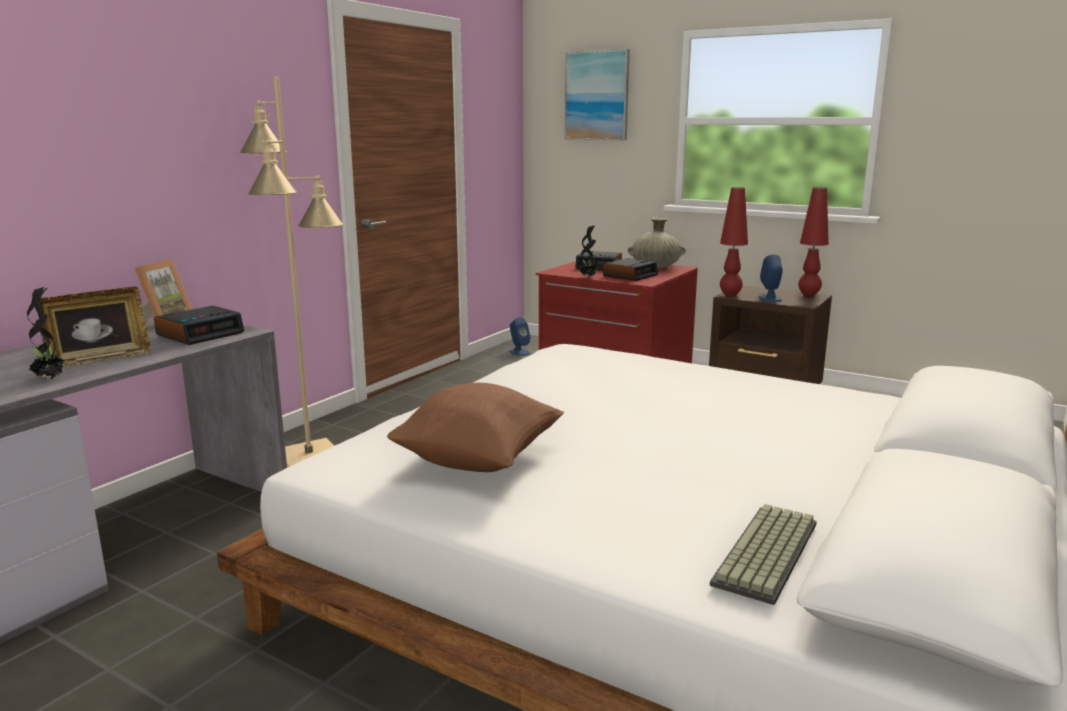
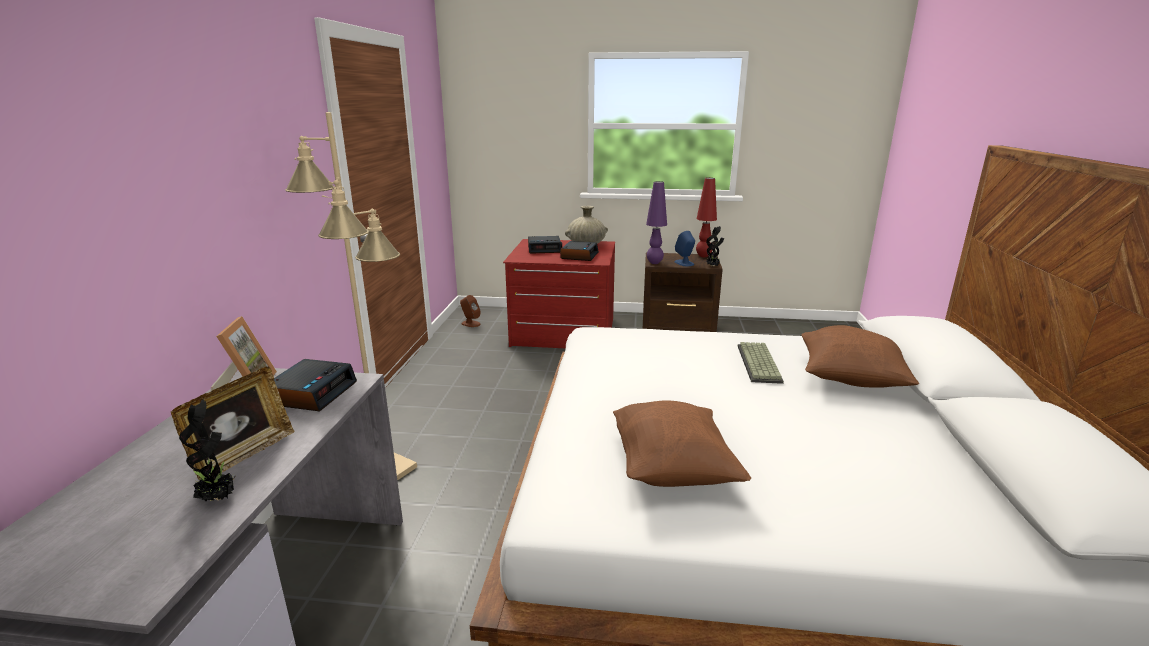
camera: 25 degrees left, 5 degrees up
(519, 352) = (470, 323): blue speaker -> brown speaker
(588, 277) = (550, 261): potted plant -> potted plant (713, 266)
(597, 95) = (514, 104): picture -> none
(730, 295) = (654, 263): red table lamp -> purple table lamp
(769, 555) = (958, 504): keyboard -> keyboard (760, 364)
(824, 432) = (849, 380): none -> brown pillow

